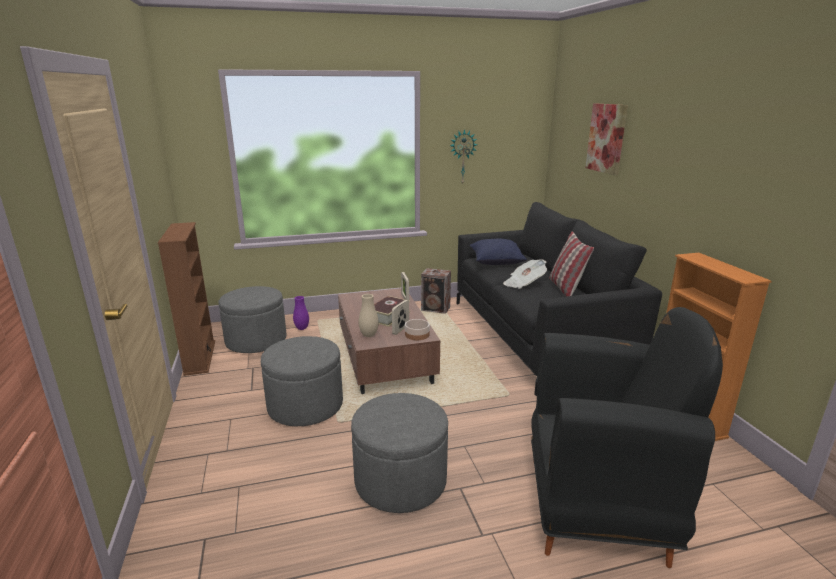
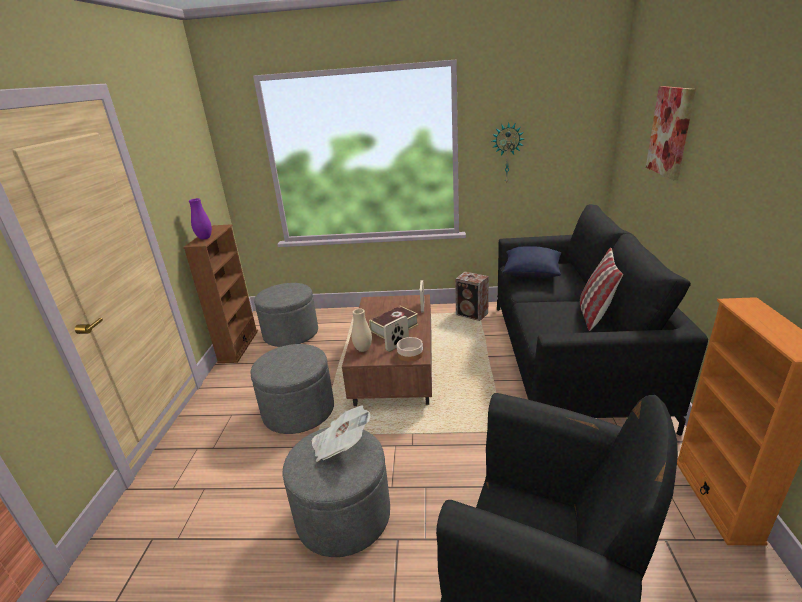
camera: 20 degrees right, 5 degrees up
(302, 328) = (335, 324): purple vase -> purple vase (204, 238)
(524, 284) = (547, 305): newspaper -> newspaper (341, 445)

